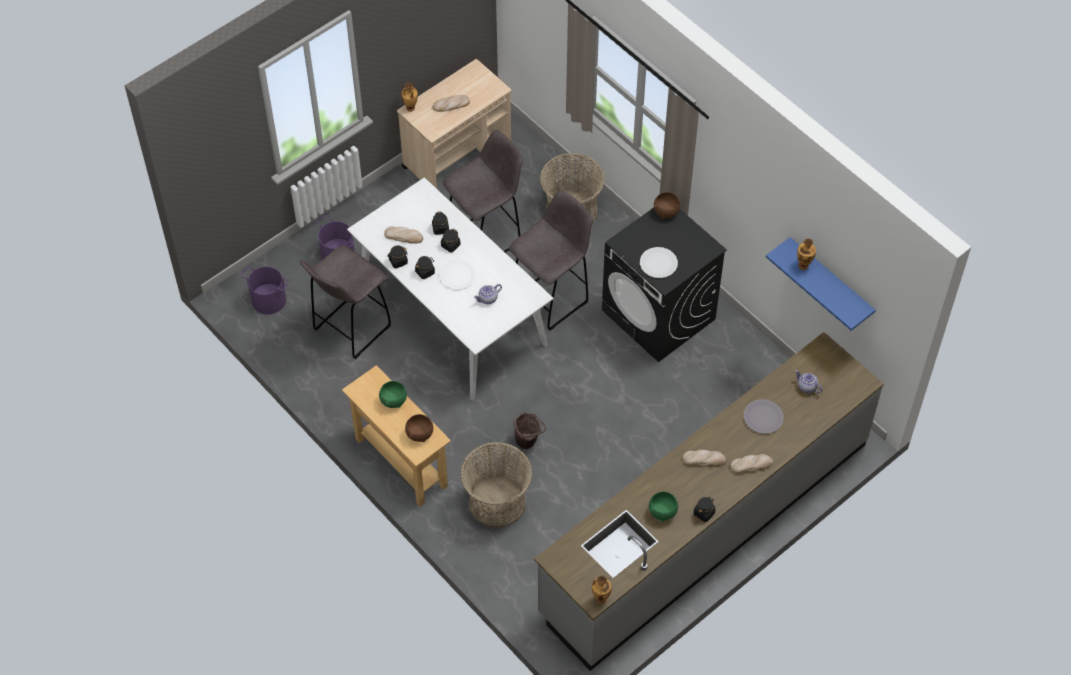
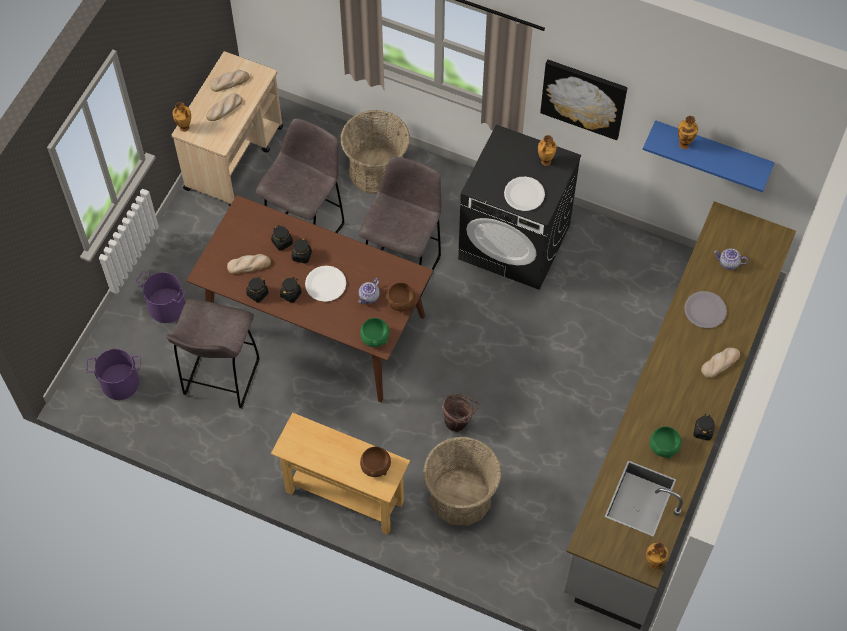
camera: 25 degrees left, 5 degrees up
(393, 400) = (330, 442): green bowl -> green bowl (375, 338)
(453, 316) = (316, 324): white dining table -> brown dining table
(666, 212) = (503, 139): brown bowl -> brown bowl (401, 303)
(692, 243) = (545, 162): none -> vase
(704, 459) = (673, 376): bread -> bread (229, 82)
(739, 197) = (583, 98): none -> picture

